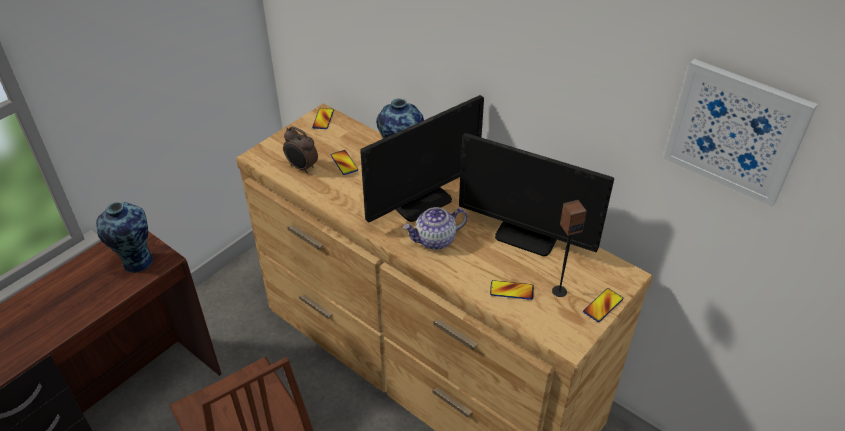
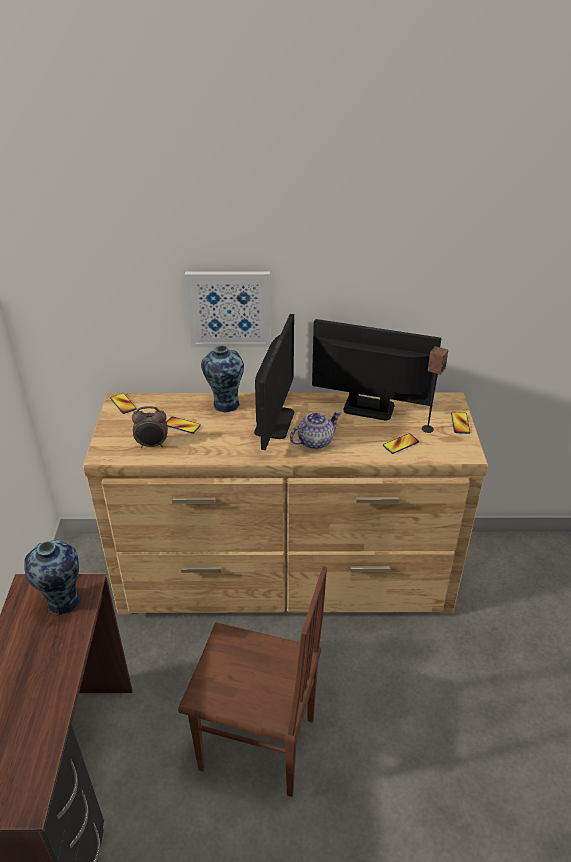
camera: 40 degrees left, 5 degrees down
(435, 240) = (315, 441): teapot -> teapot turned 150 degrees counterclockwise
(526, 236) = (368, 408): monitor -> monitor turned 150 degrees counterclockwise
(735, 131) = (510, 255): picture -> picture (229, 309)

